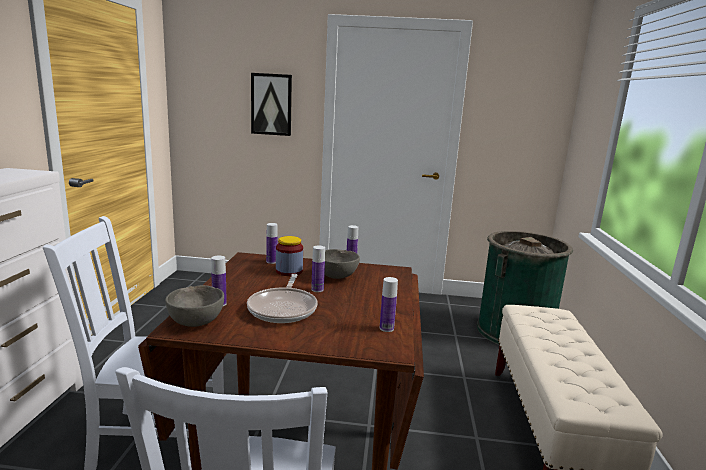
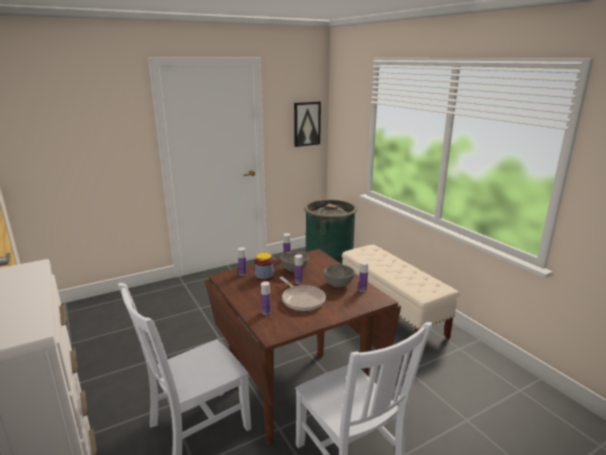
camera: 35 degrees left, 5 degrees up
(197, 322) = (276, 327): grey bowl -> grey bowl (338, 285)
(271, 104) = (108, 139): picture -> picture (306, 124)

